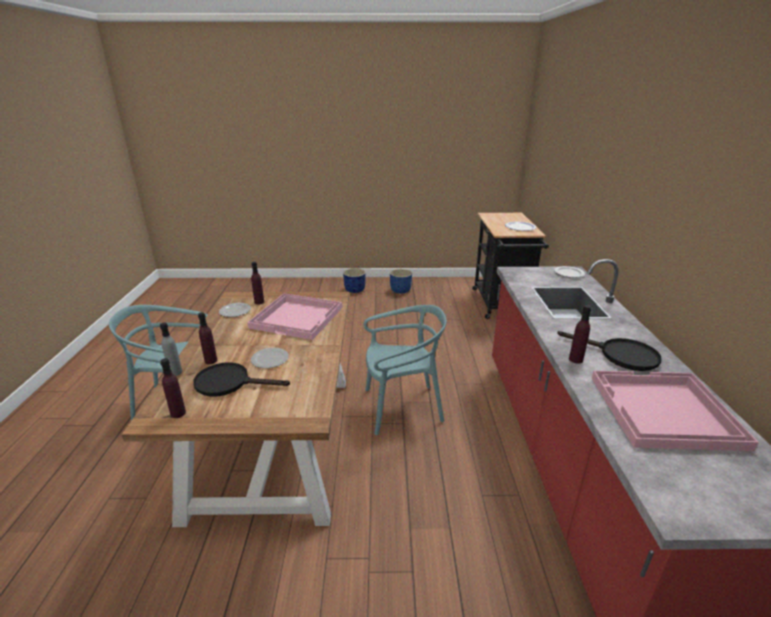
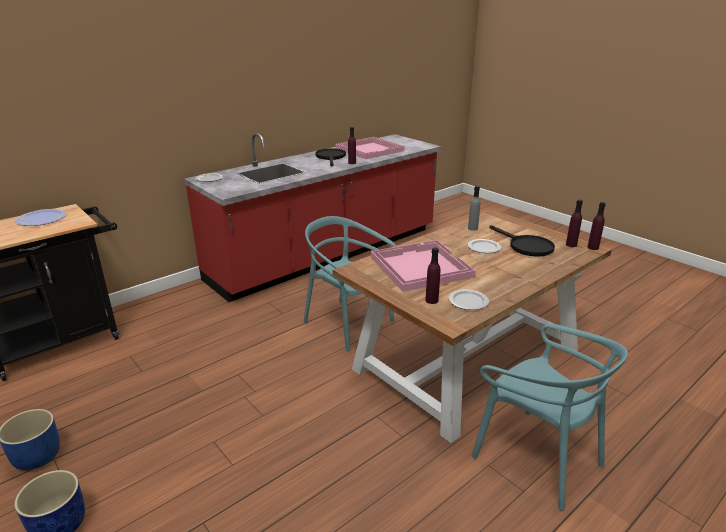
camera: 130 degrees left, 0 degrees up
(175, 372) = (563, 268): grey bottle -> grey bottle (472, 228)
(211, 361) = (529, 265): purple bottle -> purple bottle (593, 247)

